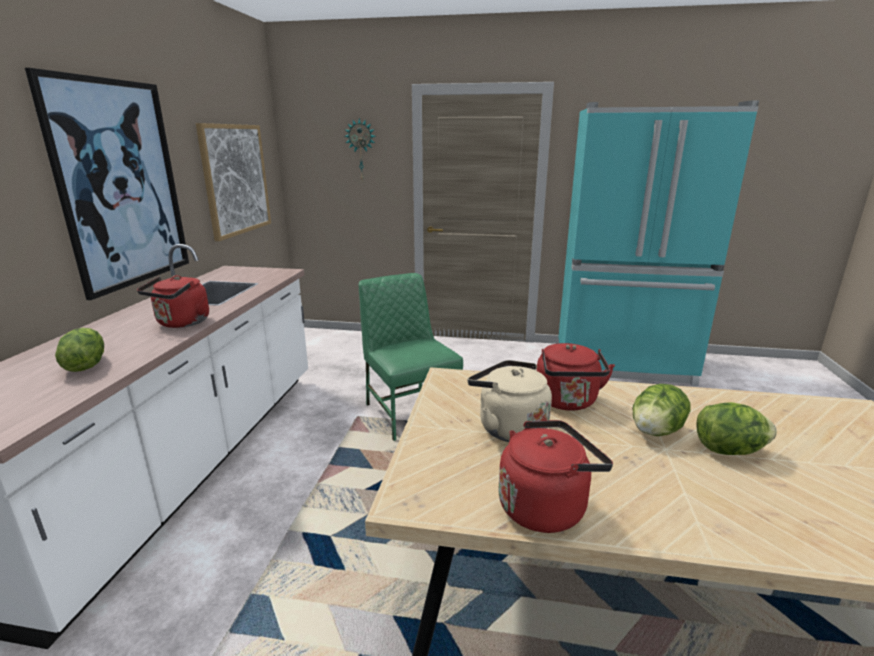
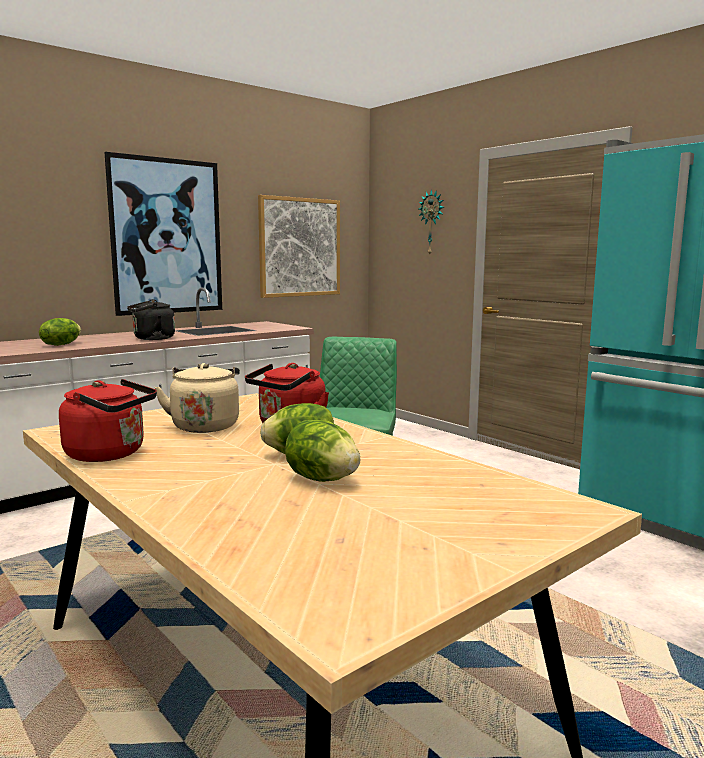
camera: 40 degrees right, 10 degrees down
(181, 323) = (151, 339): red kettle -> black kettle

